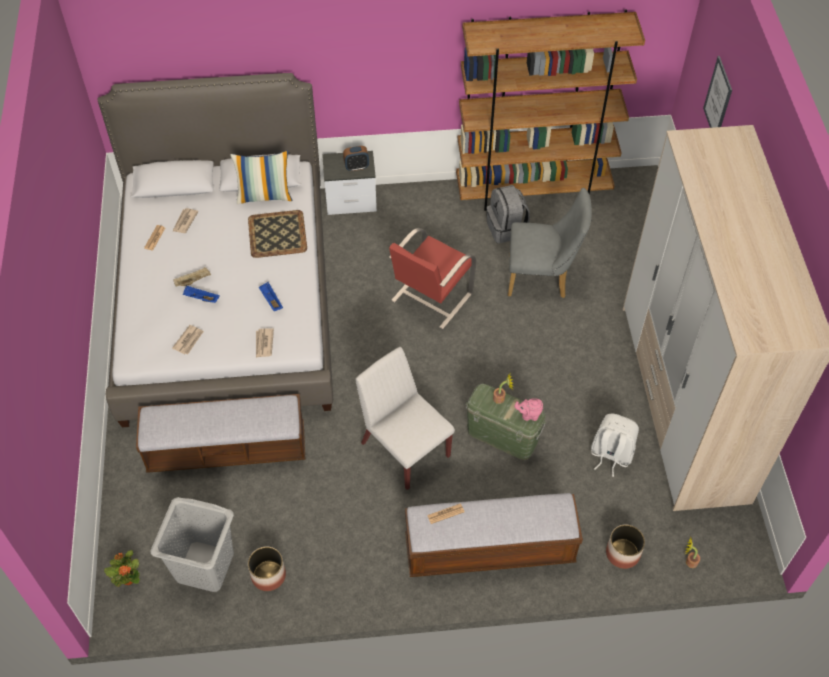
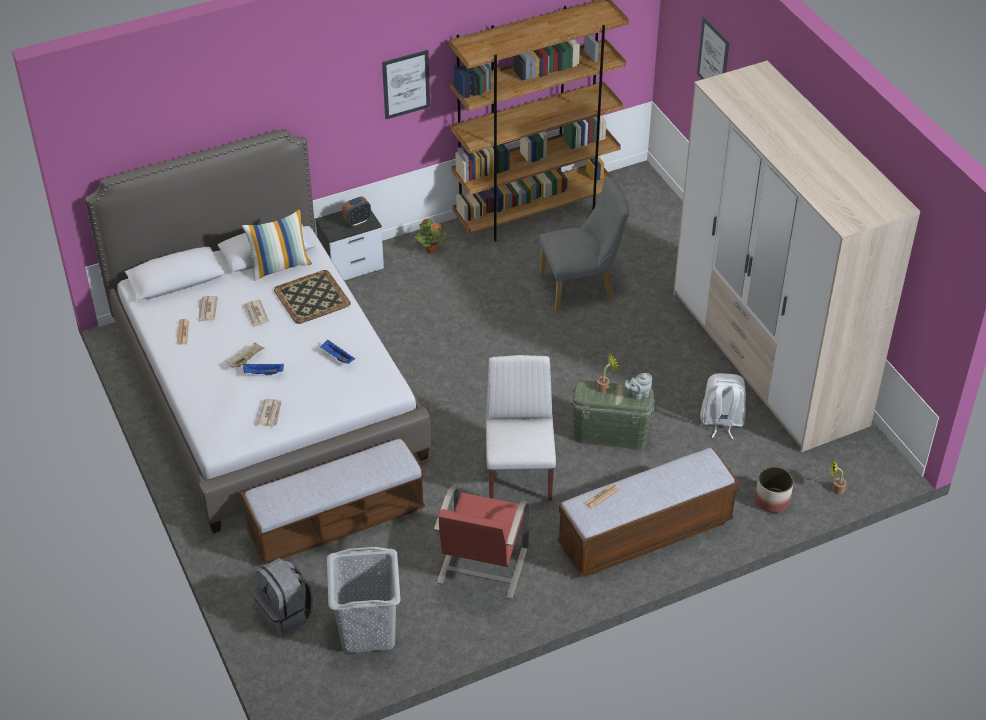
camera: 20 degrees left, 10 degrees down
(128, 579) = (293, 665): potted plant -> potted plant (430, 249)
(264, 344) = (350, 396): newspaper -> newspaper (256, 314)
(268, 575) = (437, 619): planter -> none
(404, 449) = (519, 471): white chair -> white chair turned 60 degrees clockwise
(417, 54) = (406, 84): none -> picture
(430, 298) = (478, 333): red chair -> red chair (481, 567)
(506, 229) = (525, 252): grey backpack -> grey backpack (286, 614)
(528, 415) = (638, 394): pink teapot -> grey teapot

